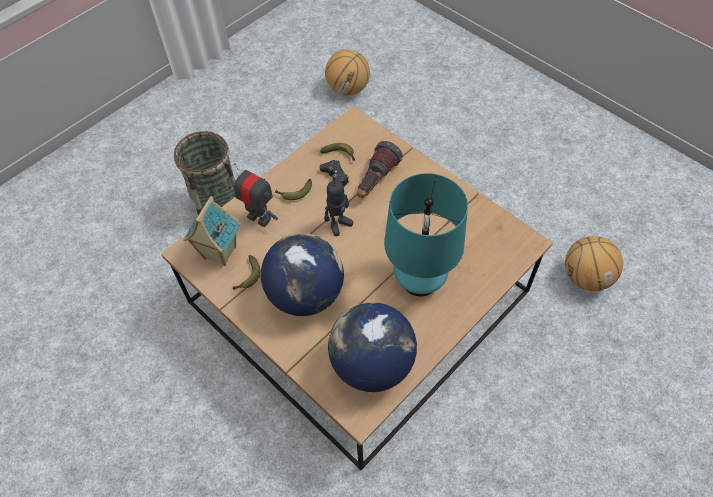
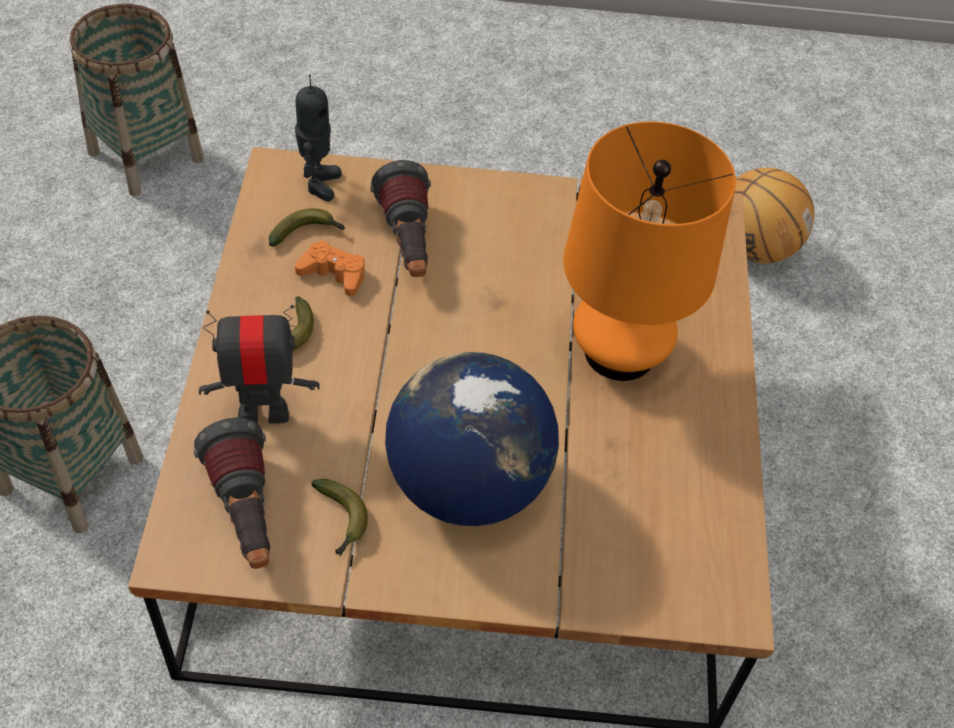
camera: 45 degrees left, 5 degrees down
(219, 253) = (246, 515): toy house -> flashlight
(335, 177) = (333, 274): black game controller -> orange game controller
(338, 224) = (412, 343): toy robot -> toy robot (319, 183)
(348, 89) = (146, 155): basketball -> basket
(371, 364) = (673, 521): globe -> none
(419, 280) = (619, 352): turquoise table lamp -> orange table lamp

